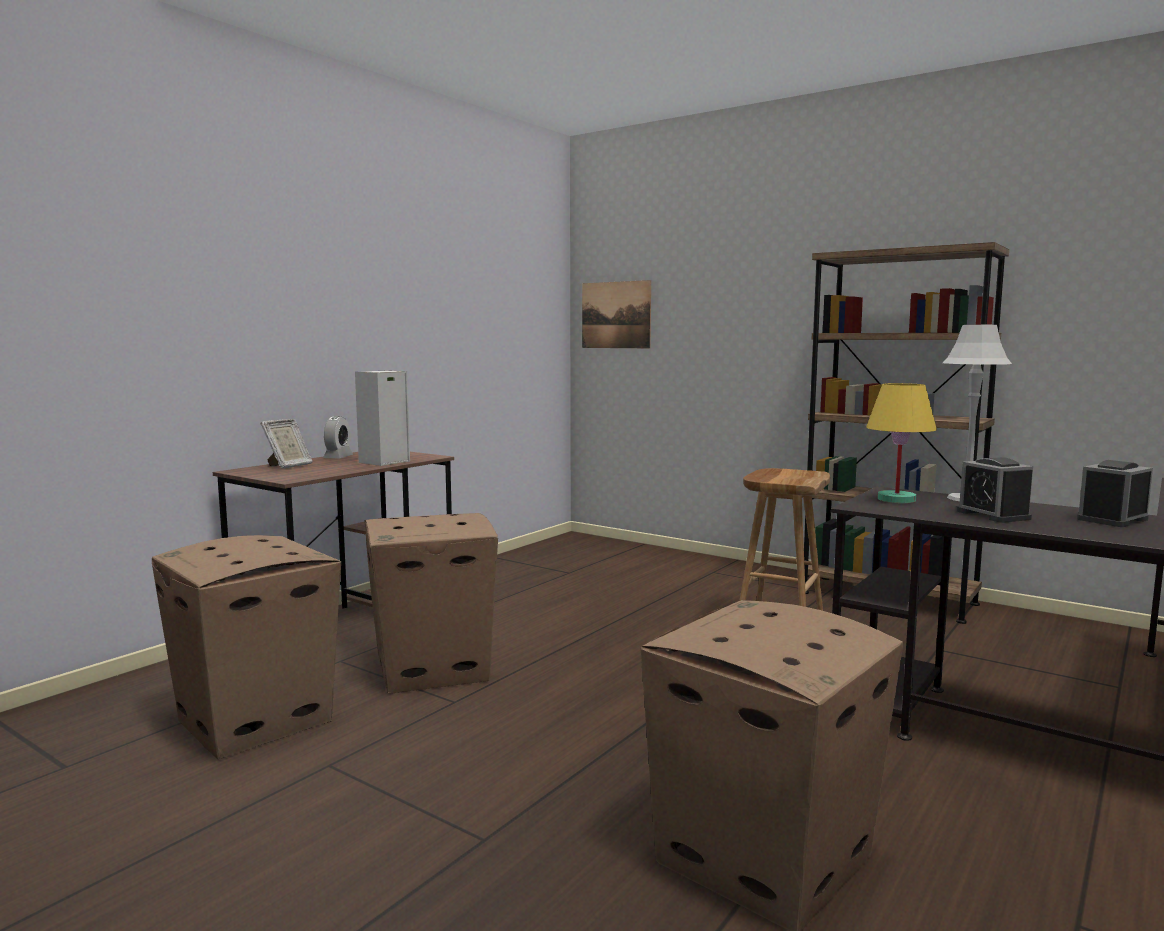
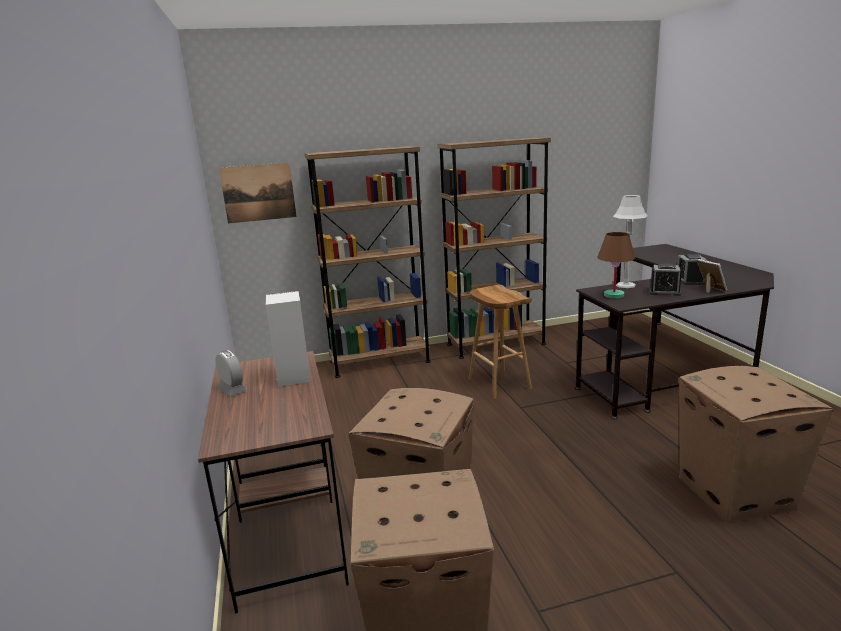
camera: 50 degrees left, 10 degrees up
(288, 466) = (238, 418): picture frame -> picture frame (710, 290)
(706, 564) = (379, 362): none -> brown bookcase
(896, 499) = (614, 295): yellow table lamp -> brown table lamp

